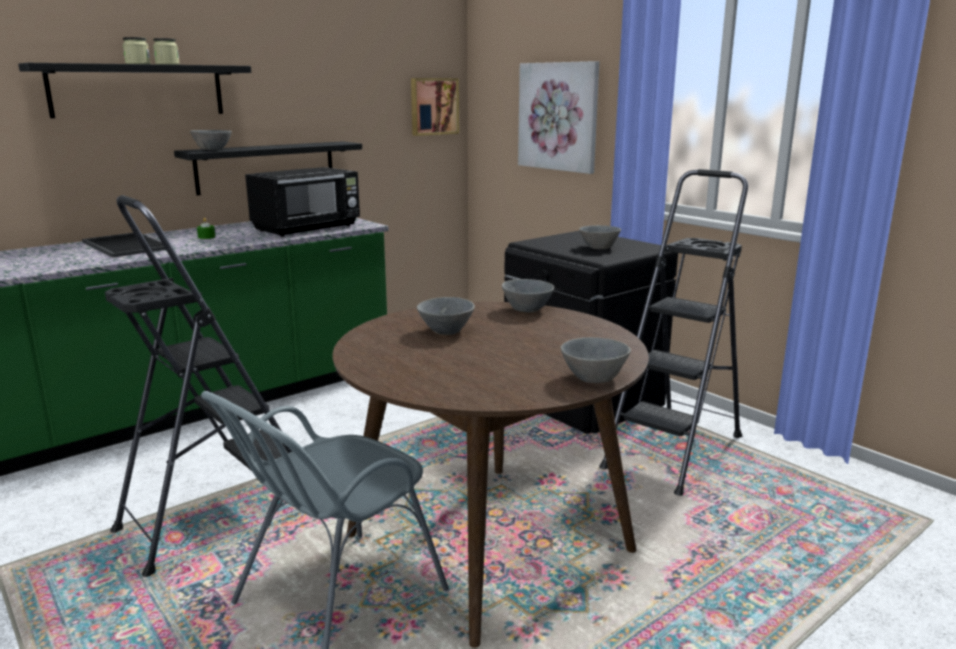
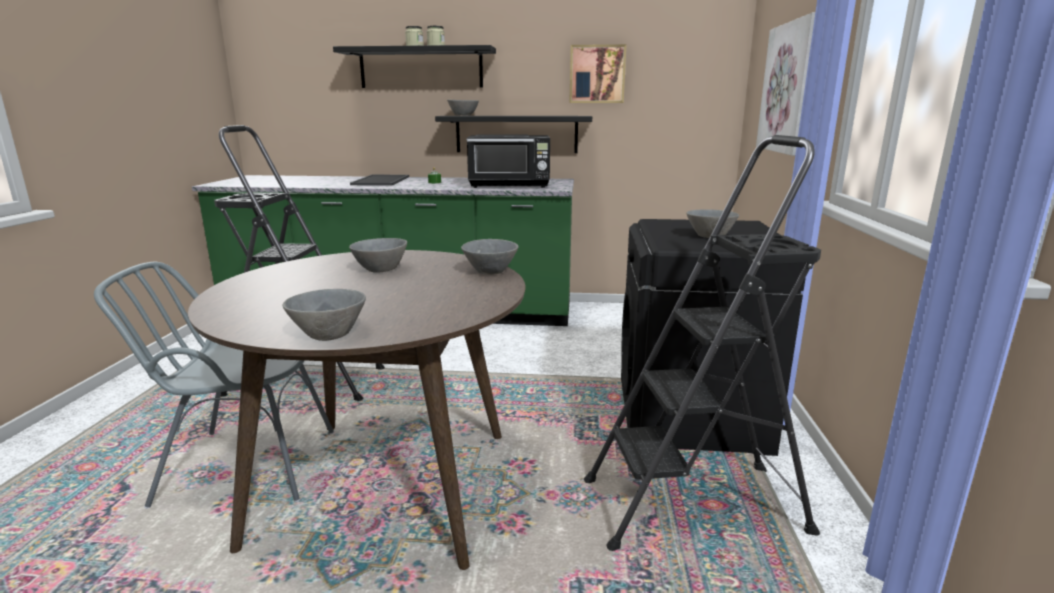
camera: 45 degrees right, 0 degrees up
(433, 106) = (699, 85): picture -> picture (597, 74)

